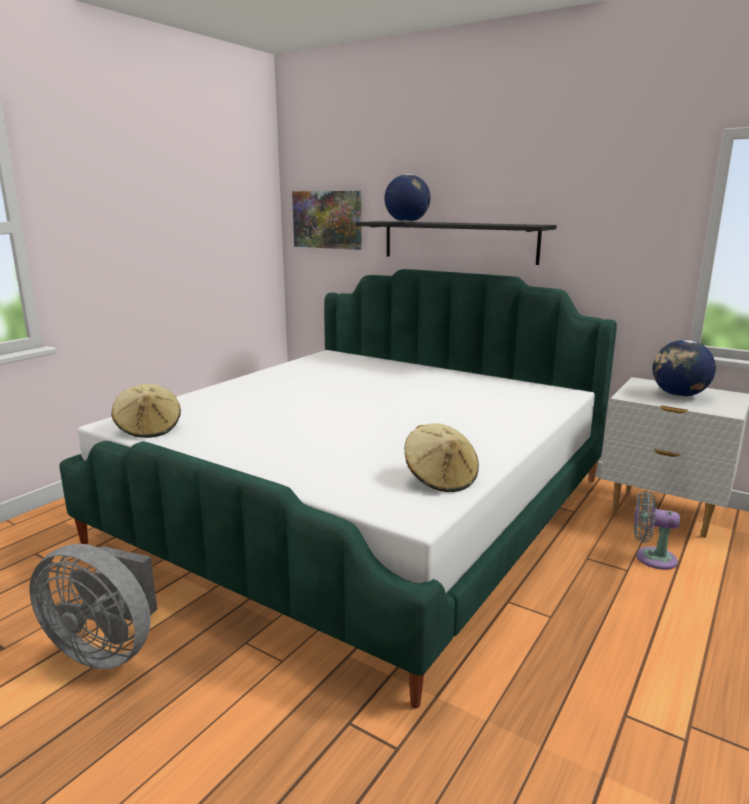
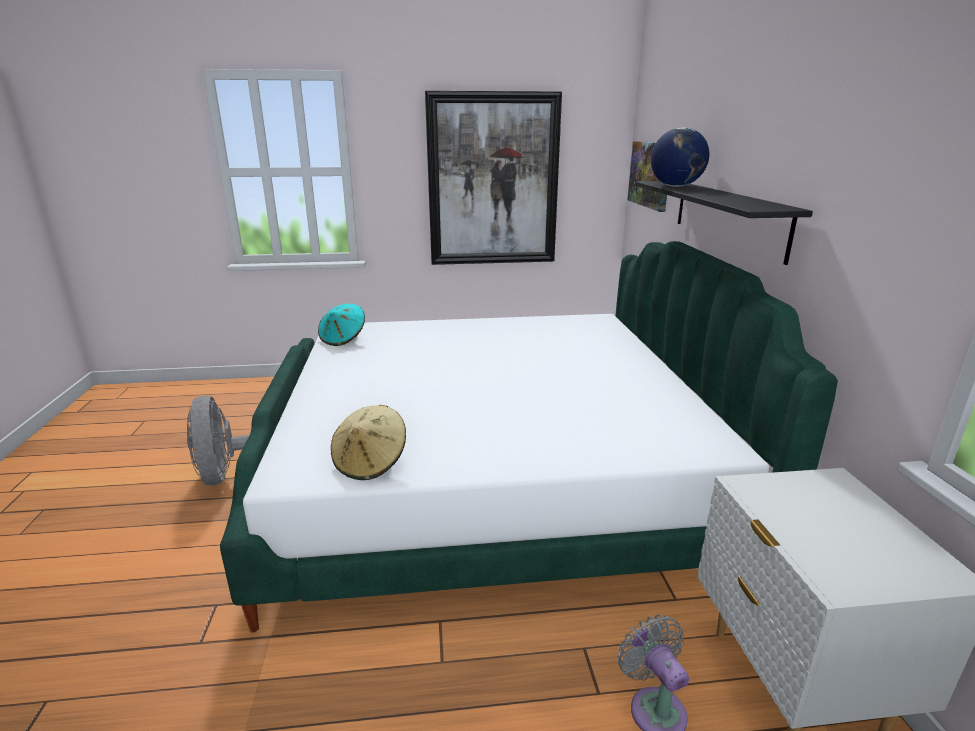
camera: 50 degrees right, 5 degrees up
(149, 429) = (343, 339): beige hat -> turquoise hat
(178, 234) = (493, 181): none -> picture
(679, 395) = (834, 523): globe -> none

